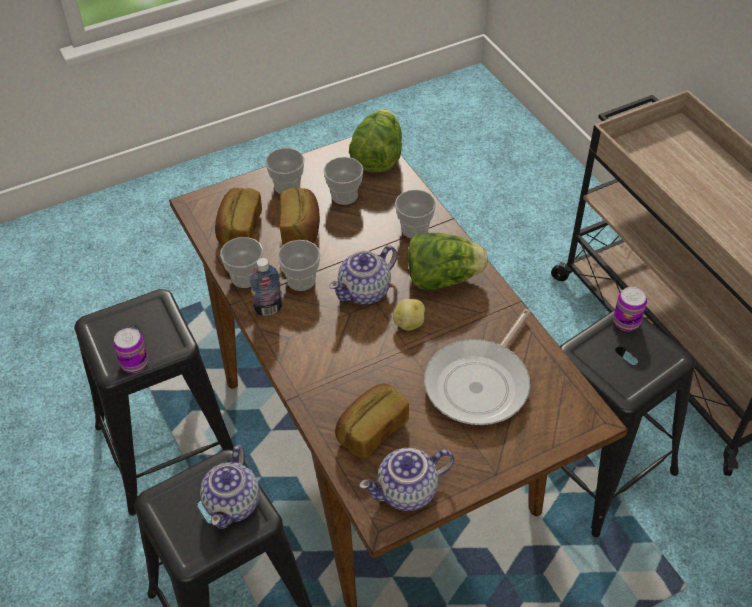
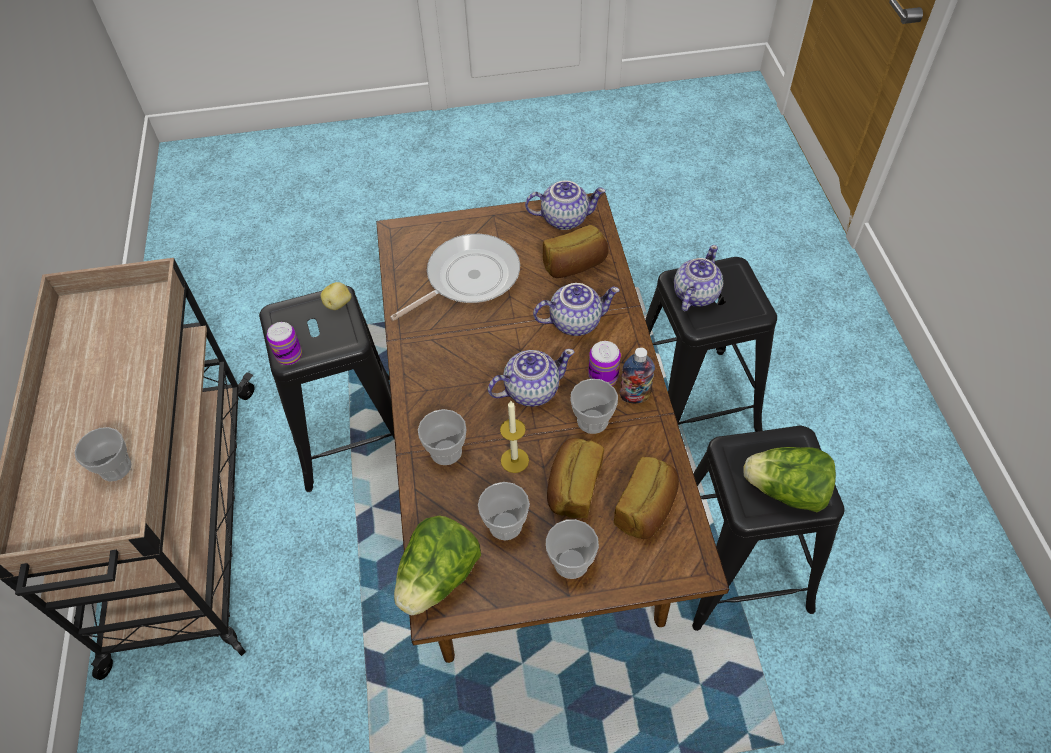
camera: 160 degrees left, 5 degrees up
(134, 363) = (776, 441): can -> can (603, 377)
(245, 277) = (651, 440): cup -> cup (115, 468)
(347, 365) = (575, 321): none -> teapot
(355, 236) = (514, 460): none -> candle
(408, 323) = (503, 346): potato -> potato (338, 304)
(442, 278) = (447, 383): lettuce -> lettuce (786, 491)

